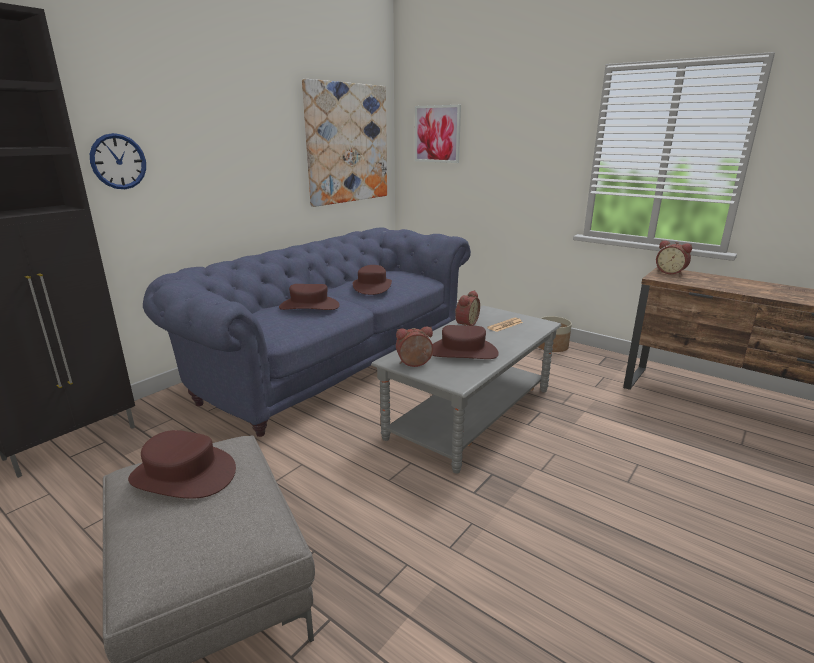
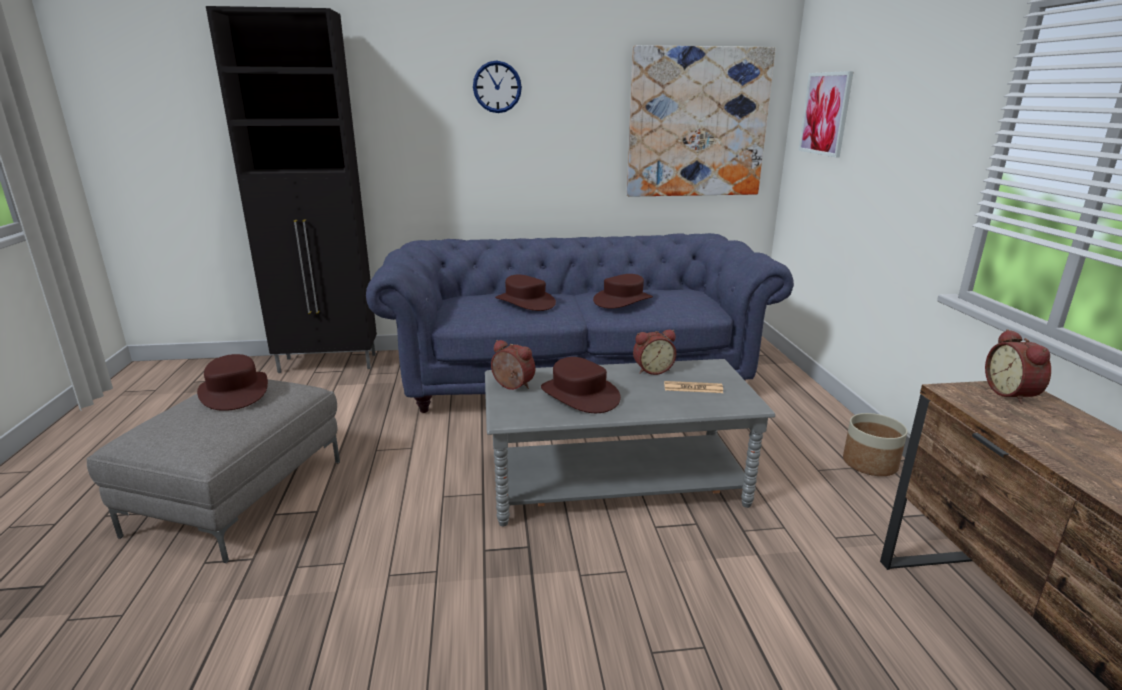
camera: 45 degrees right, 0 degrees up
(118, 161) = (409, 133): wall clock -> wall clock (497, 87)

